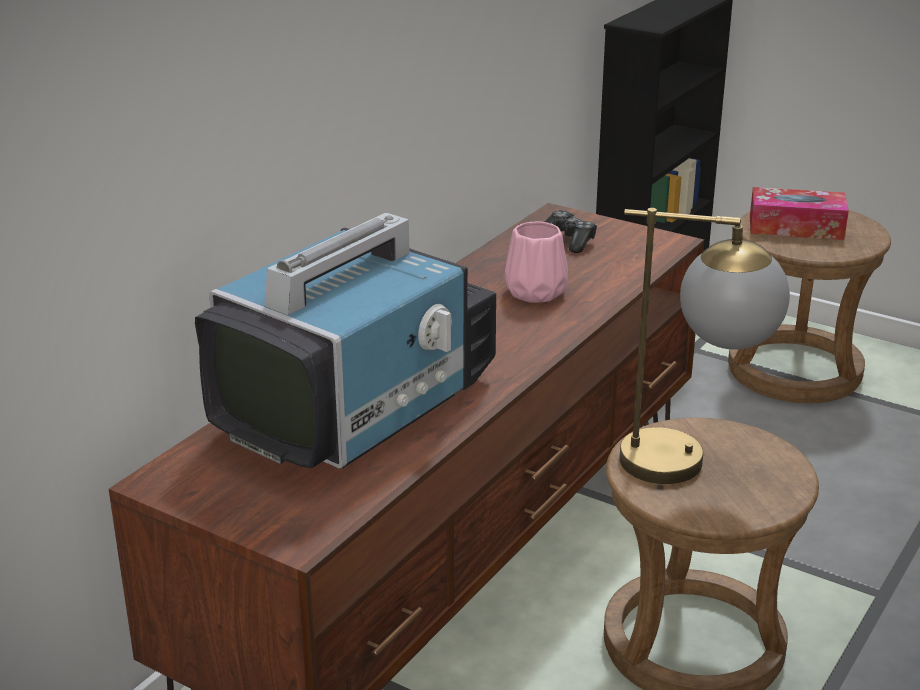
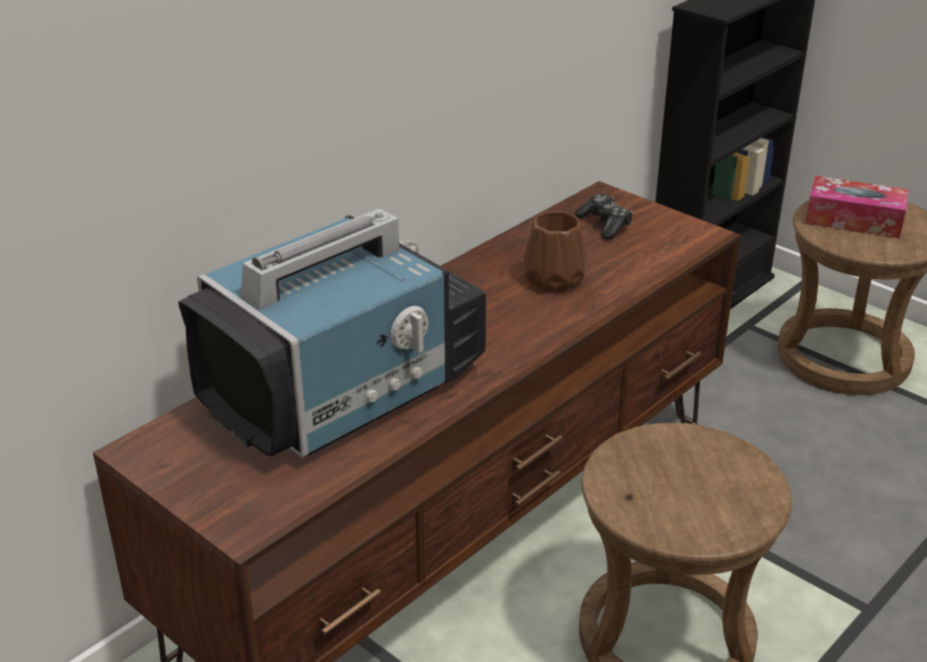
camera: 10 degrees right, 5 degrees up
(536, 292) = (555, 279): pink vase -> brown vase
(692, 464) = (668, 475): table lamp -> none

